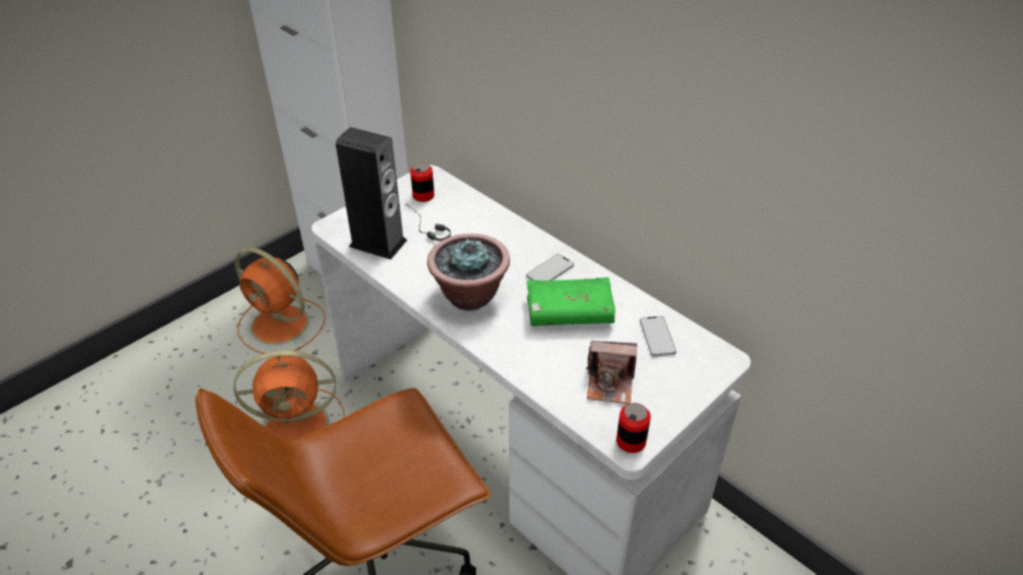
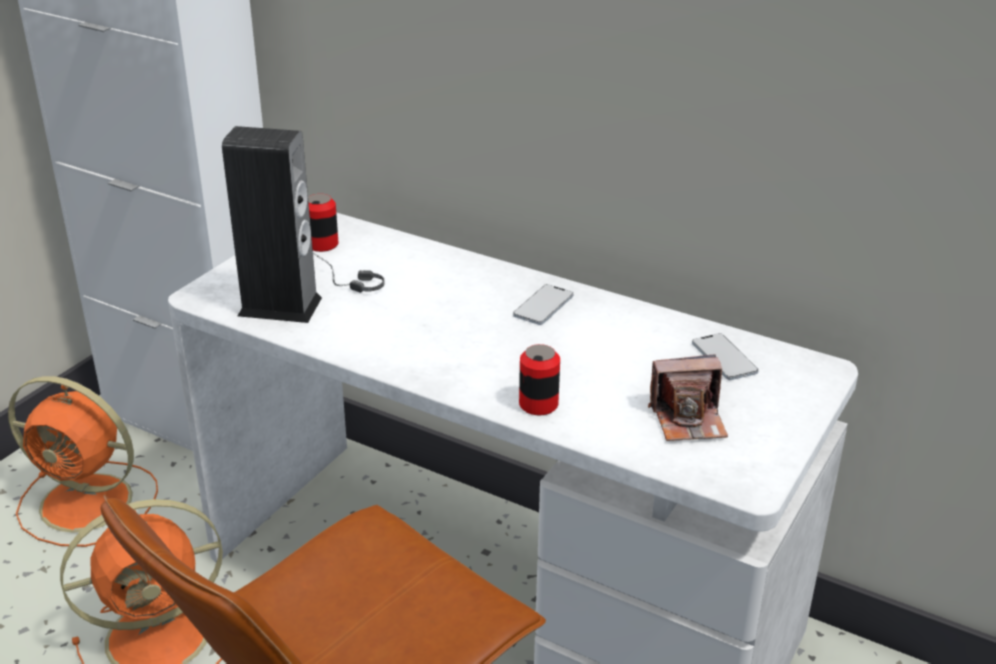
camera: 15 degrees left, 10 degrees down
(469, 295) = (443, 348): potted plant -> none
(569, 312) = (593, 348): green book -> none
(631, 441) = (749, 480): can -> can (538, 404)

